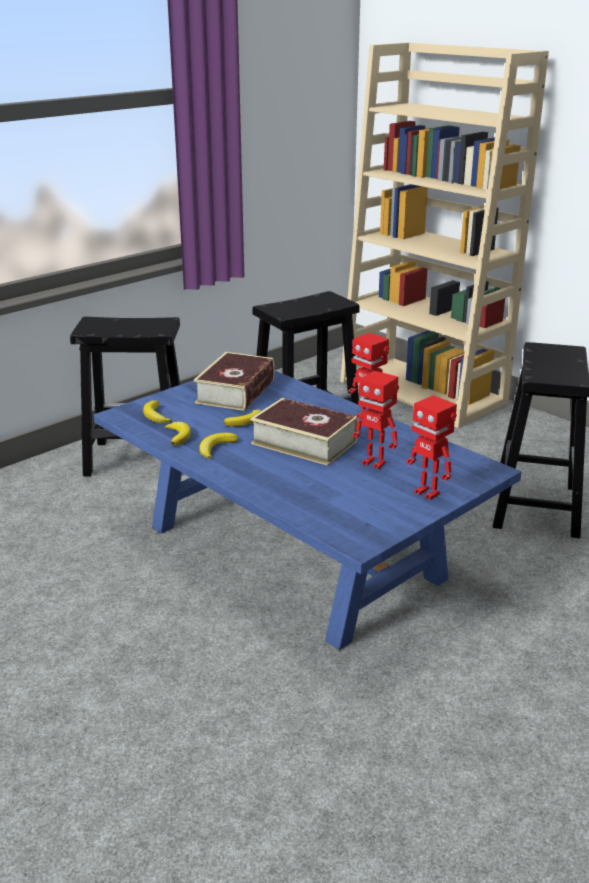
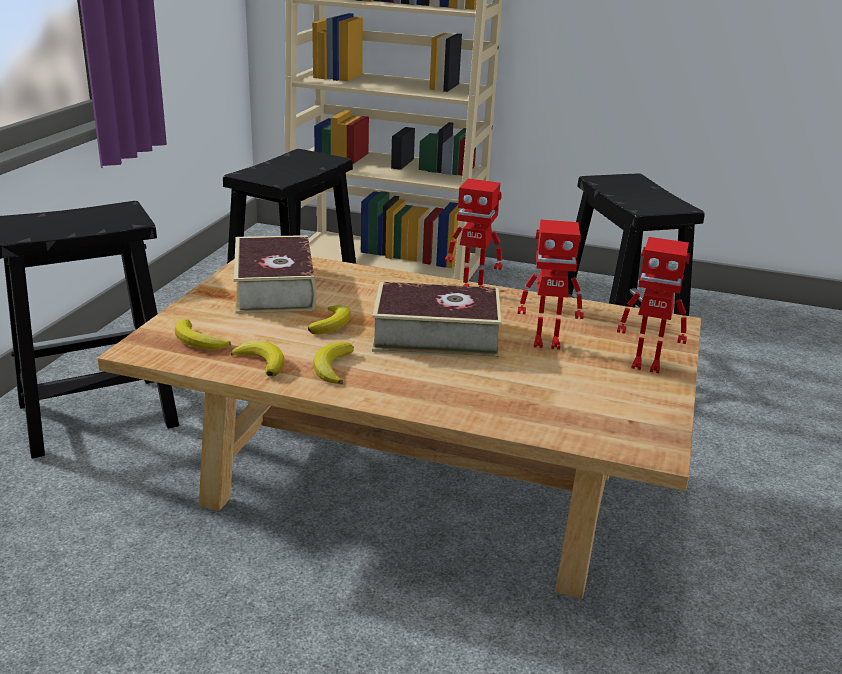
camera: 30 degrees left, 0 degrees up
(294, 552) = (414, 486): blue coffee table -> beige coffee table

